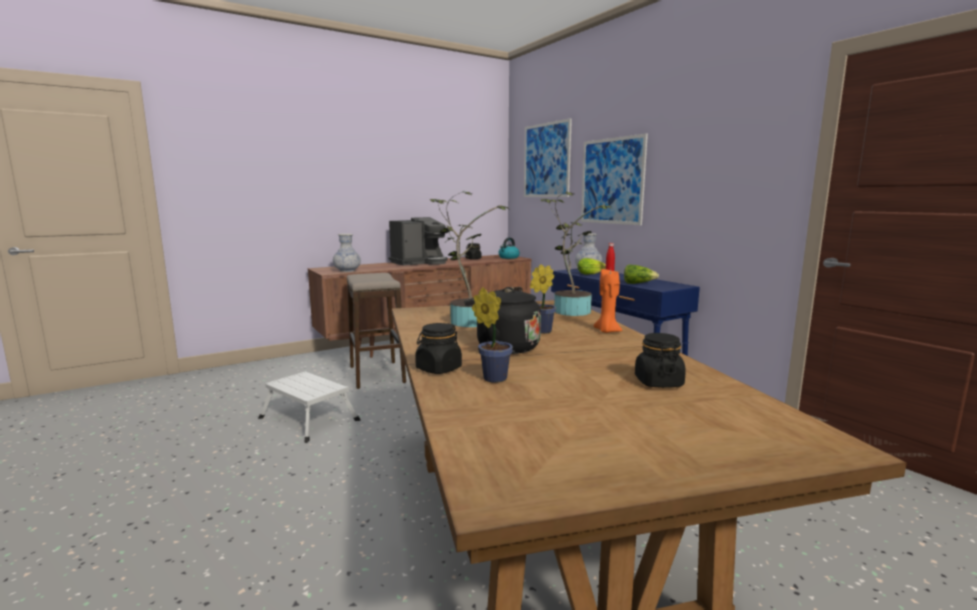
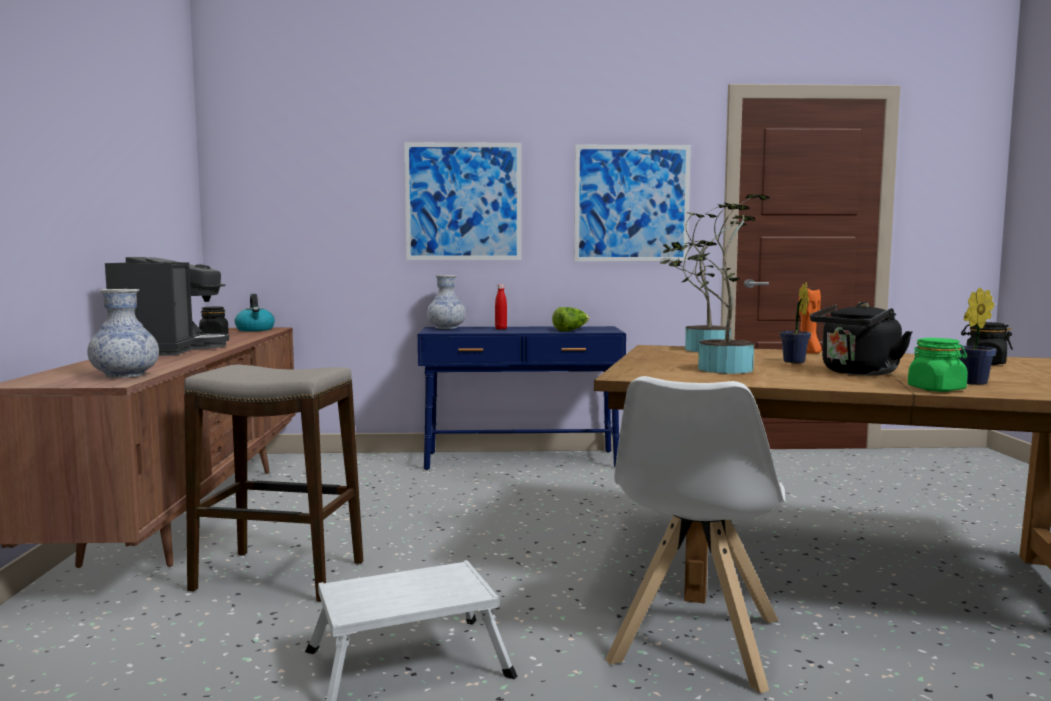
camera: 60 degrees left, 5 degrees down
(369, 479) = (694, 643): none -> chair
(438, 369) = (936, 389): black jar -> green jar
(546, 160) = (314, 164): picture -> picture (631, 203)
(592, 274) = (477, 330): lettuce -> none

